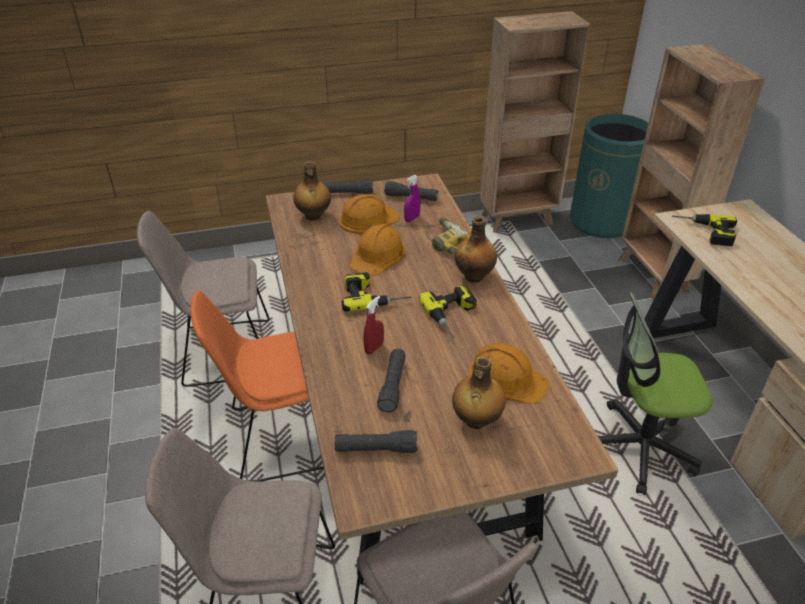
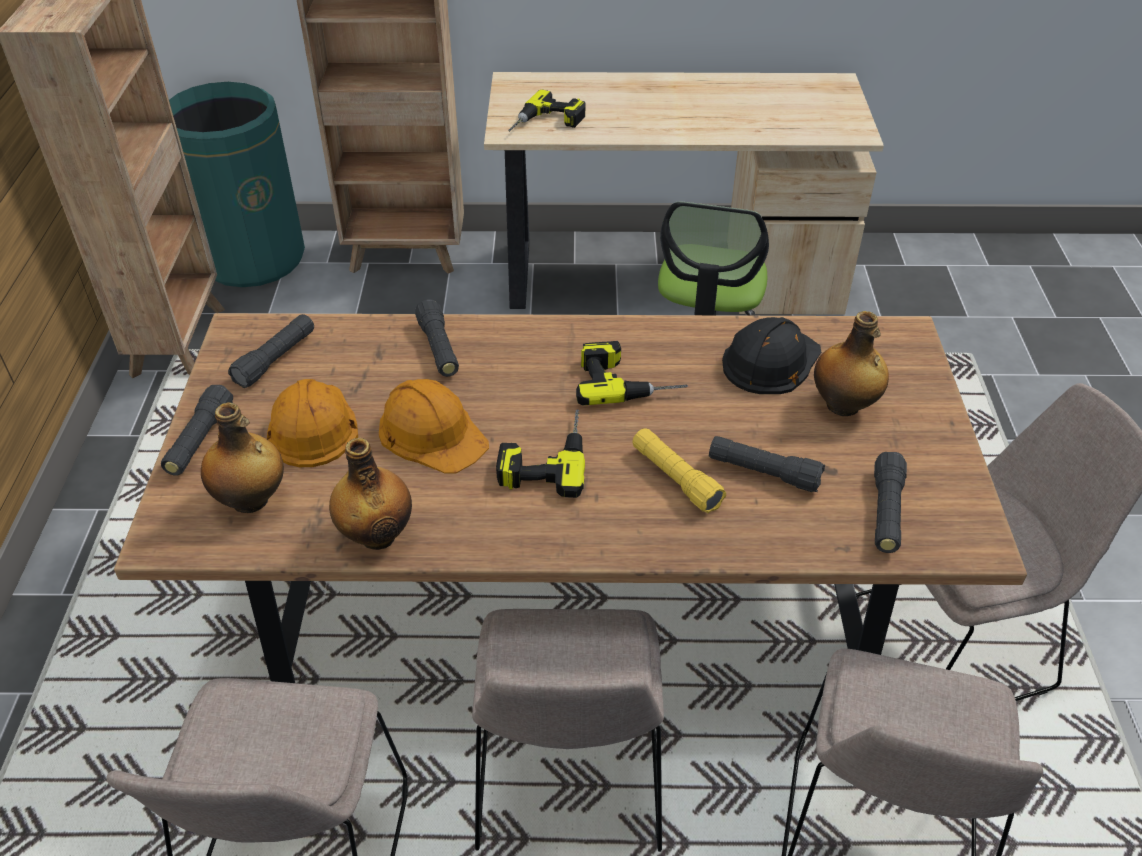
camera: 75 degrees left, 5 degrees up
(279, 438) = (568, 781): orange chair -> beige chair
(374, 348) = (675, 479): red spray bottle -> yellow flashlight
(412, 219) = (344, 371): purple spray bottle -> none
(446, 243) = (438, 348): power drill -> black flashlight
(474, 276) = (540, 338): bottle -> bottle (377, 534)
(506, 378) = (770, 361): orange hard hat -> black hard hat

